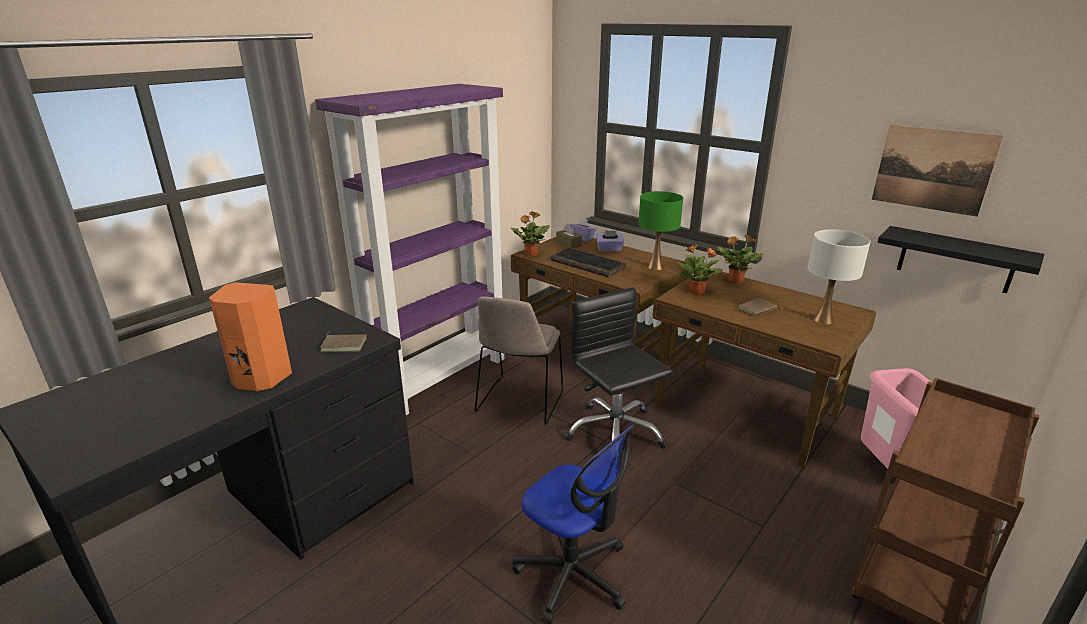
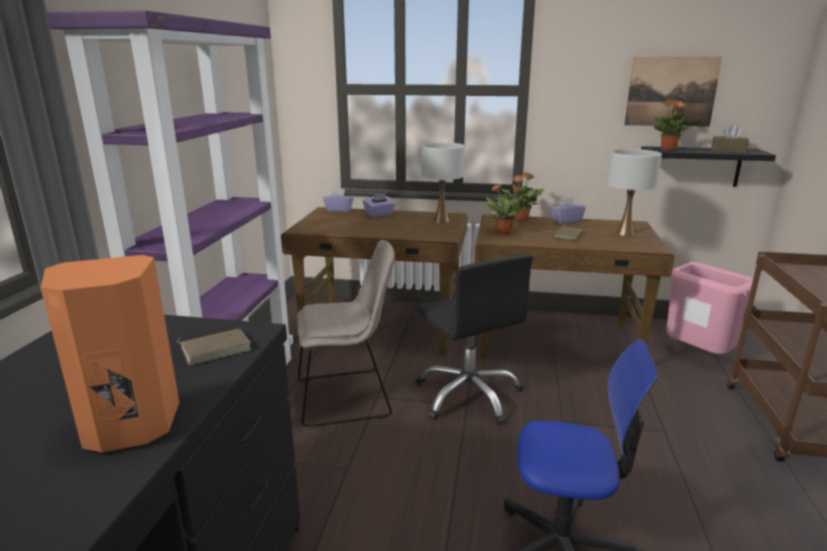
camera: 30 degrees left, 5 degrees down
(519, 403) = (347, 397): beige chair -> beige chair turned 90 degrees counterclockwise
(531, 254) = (304, 230): potted plant -> potted plant (668, 149)
(568, 244) = (333, 216): brown tissue box -> brown tissue box (728, 151)
(588, 264) = (376, 228): keyboard -> none
(614, 433) = (469, 395): black office chair -> black office chair turned 150 degrees counterclockwise
(655, 267) = (441, 220): green table lamp -> white table lamp
(780, 291) = (566, 221): none -> purple tissue box

